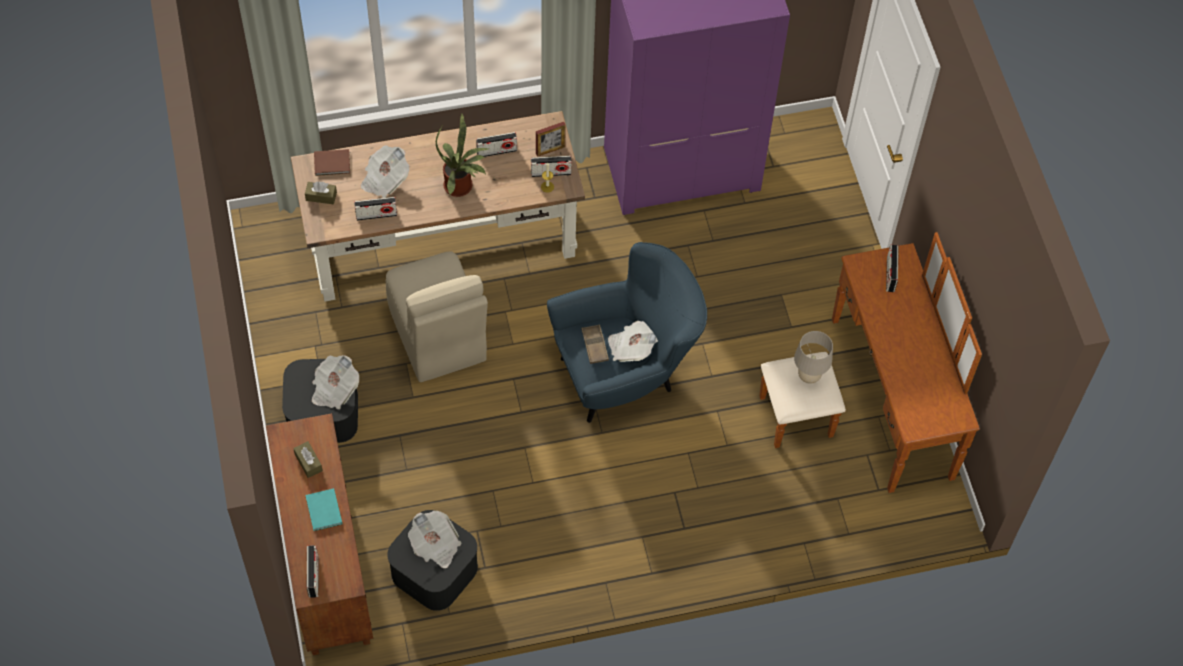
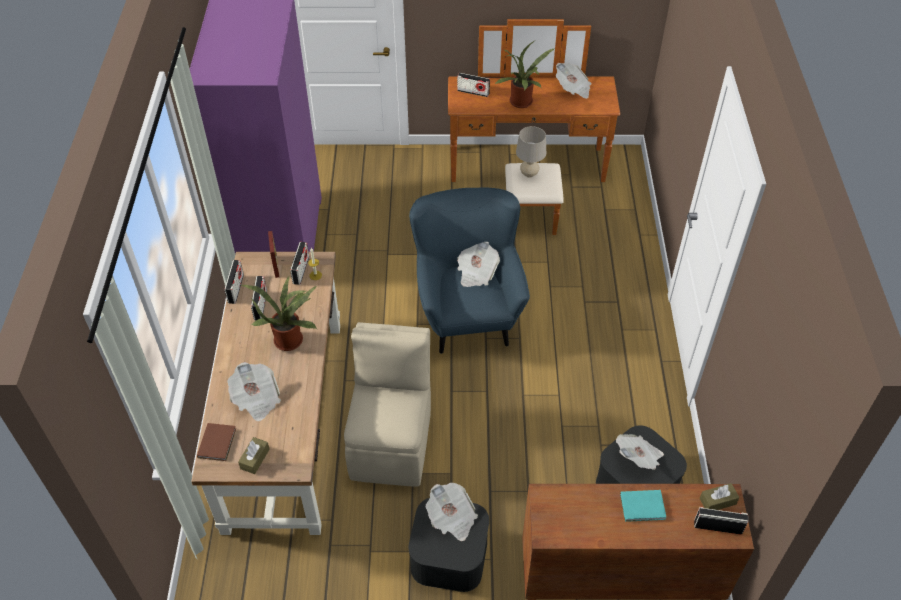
camera: 75 degrees left, 10 degrees down
(308, 462) = (584, 513): brown tissue box -> brown tissue box (717, 501)
(376, 215) = (297, 413): radio -> radio (236, 289)
(438, 337) = (392, 442): beige chair -> beige chair turned 75 degrees counterclockwise
(594, 346) = (468, 296): brown tray -> none
(886, 330) = (522, 103): none -> potted plant
(935, 383) = (573, 89): none -> newspaper

